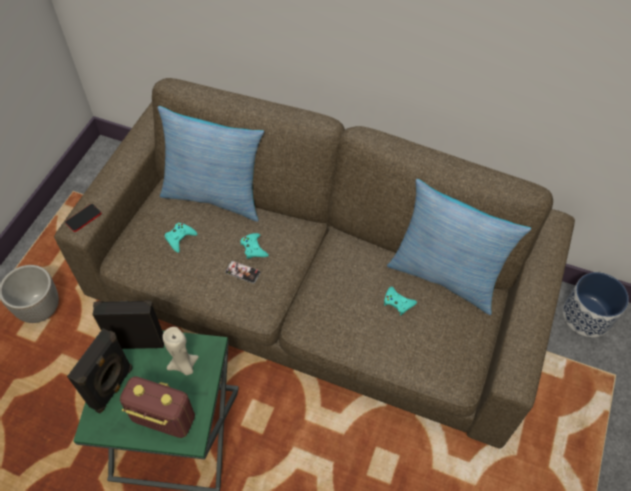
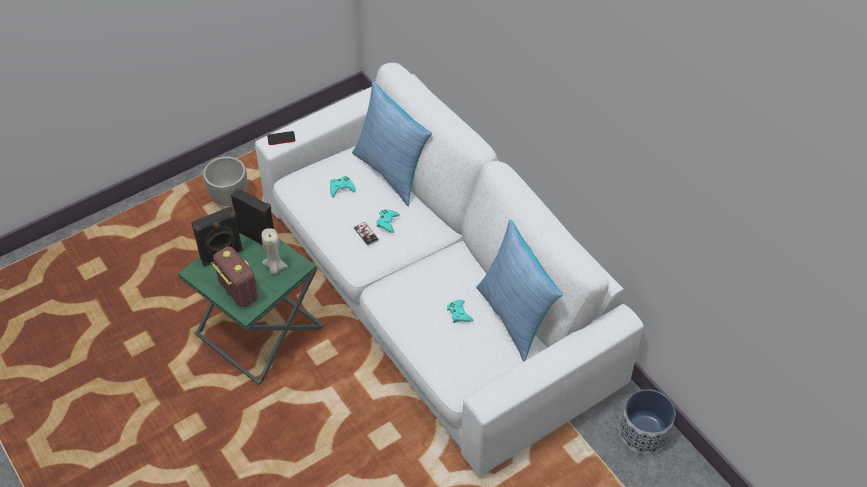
camera: 35 degrees right, 5 degrees down
(315, 291) = (434, 292): brown sofa -> white sofa

